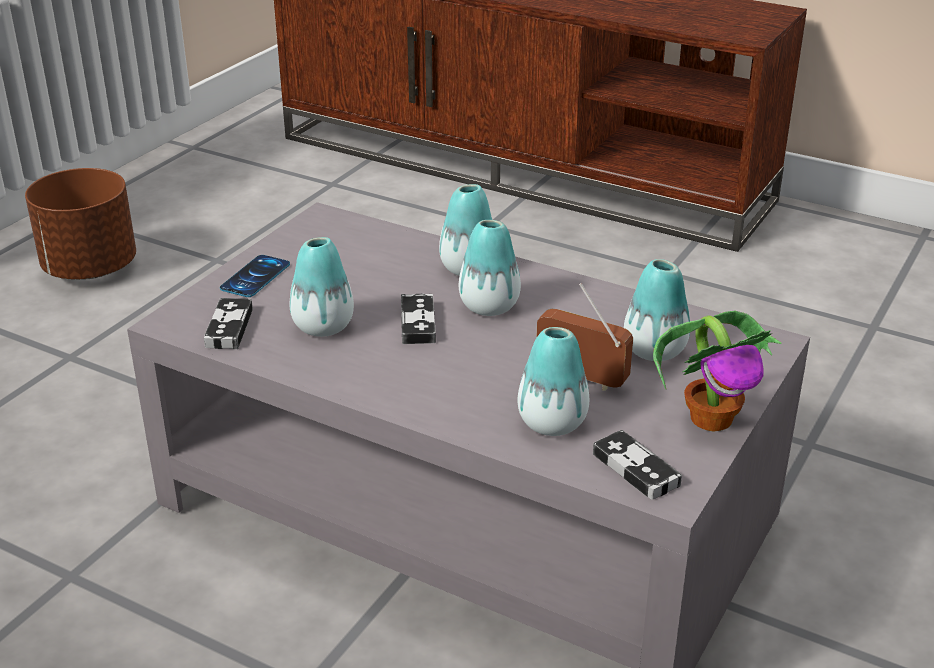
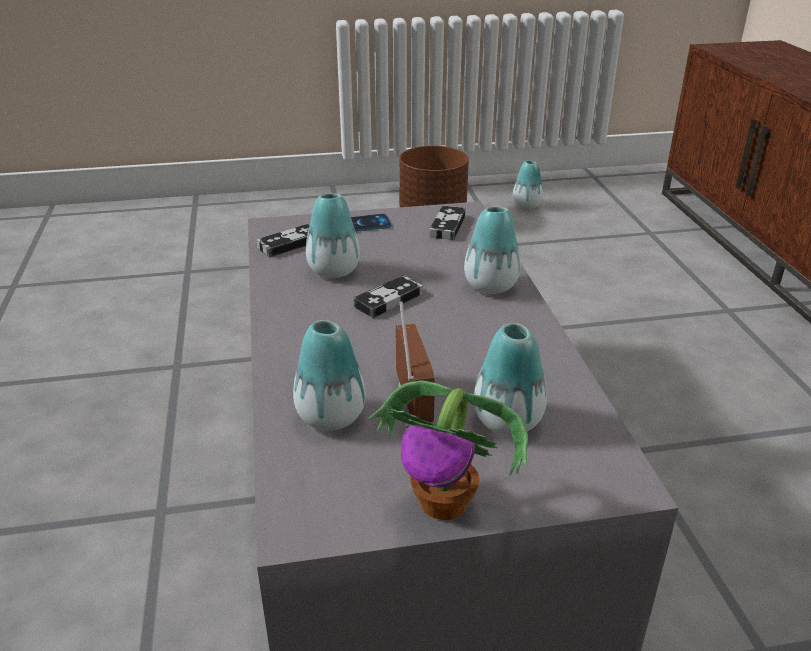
camera: 50 degrees right, 0 degrees up
(489, 306) = (453, 317): vase -> vase (526, 205)
(635, 469) = (313, 491): game controller -> game controller (447, 226)

